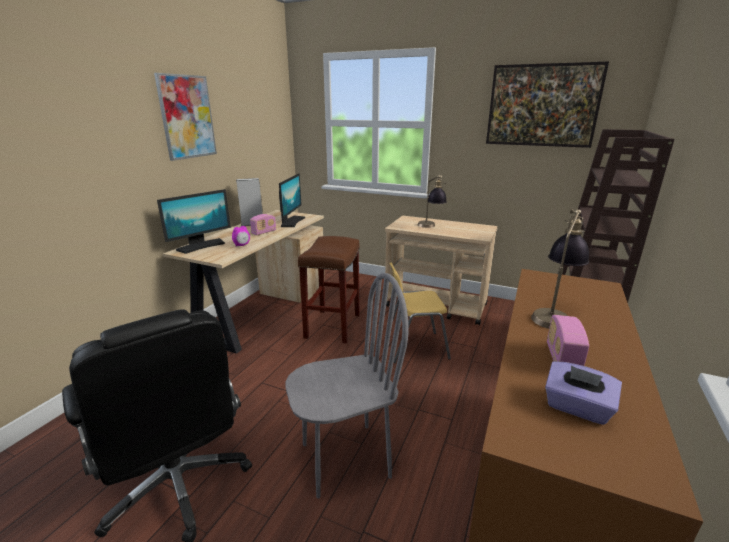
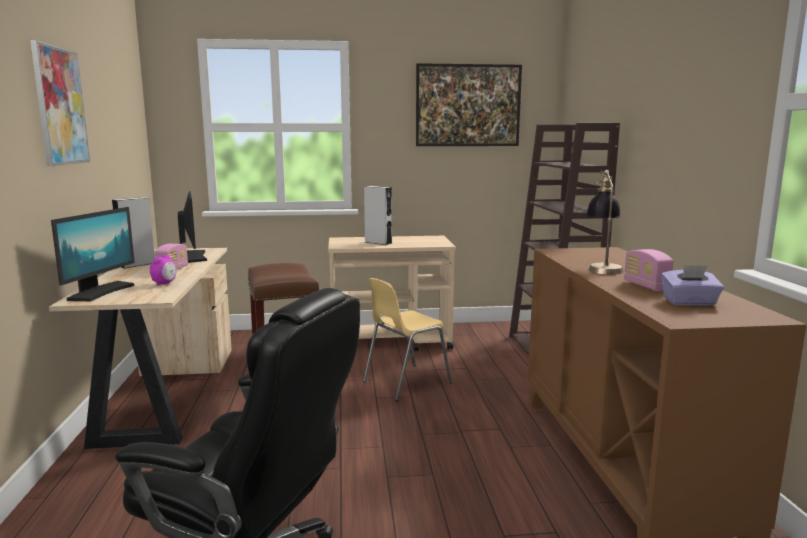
camera: 30 degrees left, 10 degrees down
(345, 459) = (429, 491): grey chair -> none
(430, 227) = (378, 243): table lamp -> grey speaker

